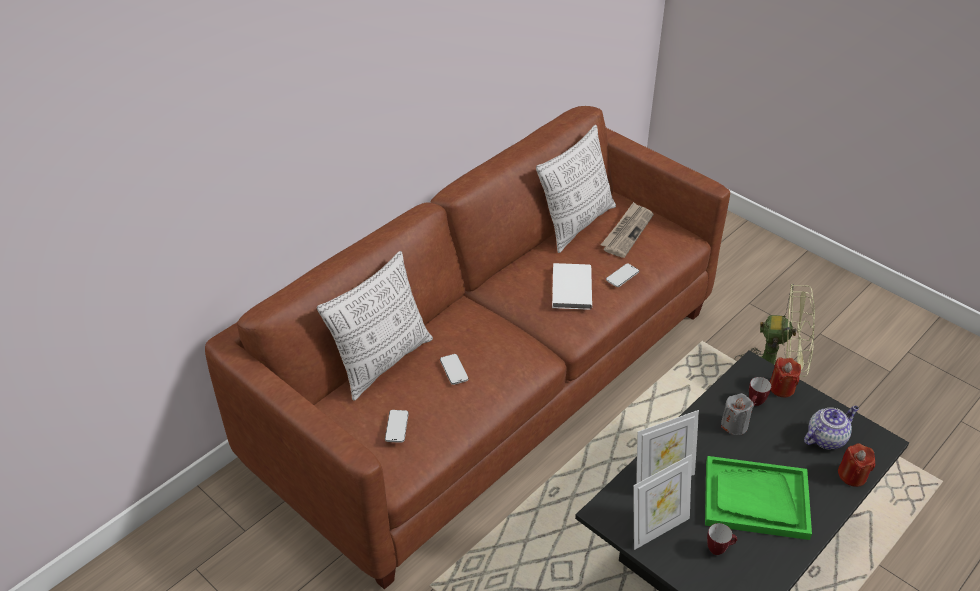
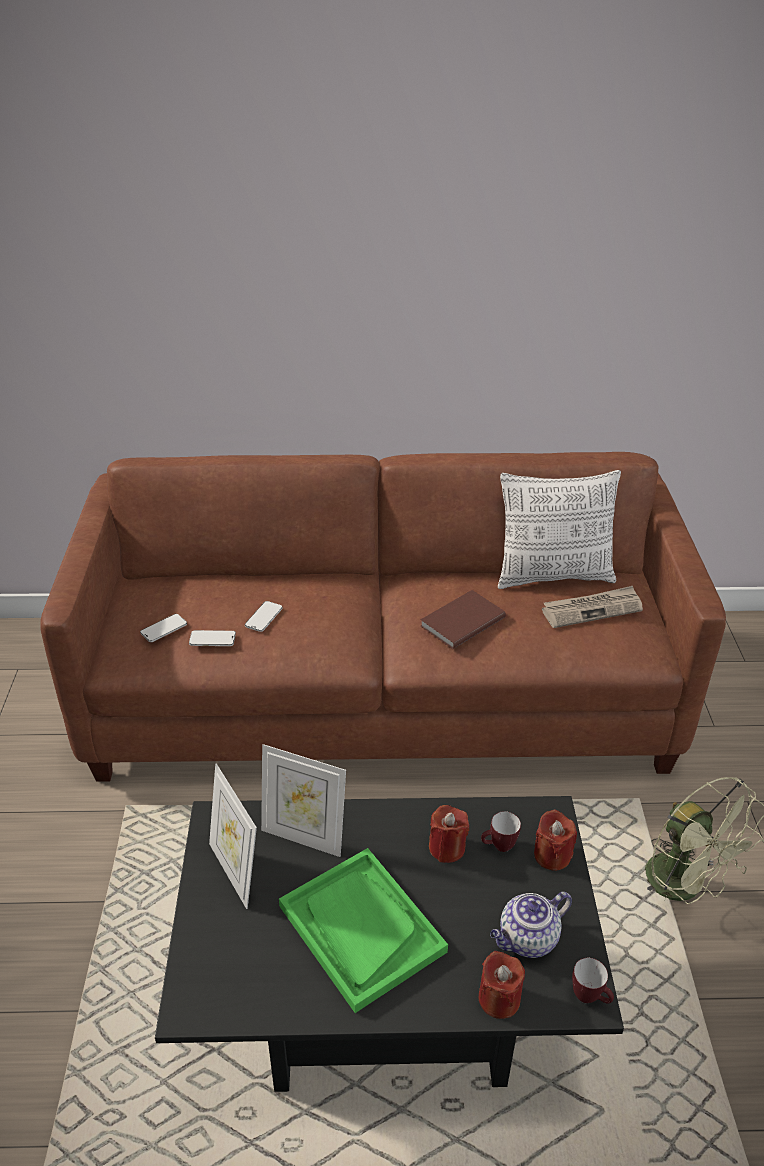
camera: 45 degrees right, 5 degrees down
(382, 362) = (228, 578): pillow -> none
(570, 289) = (460, 621): white book -> brown book
(622, 276) = (527, 642): phone -> phone (212, 639)
(657, 528) = (236, 871): picture frame -> picture frame turned 45 degrees clockwise
(719, 549) = (259, 938): mug -> mug (590, 997)
(734, 425) = (447, 848): grey candle -> red candle
(826, 438) = (527, 940): teapot -> teapot turned 135 degrees clockwise

